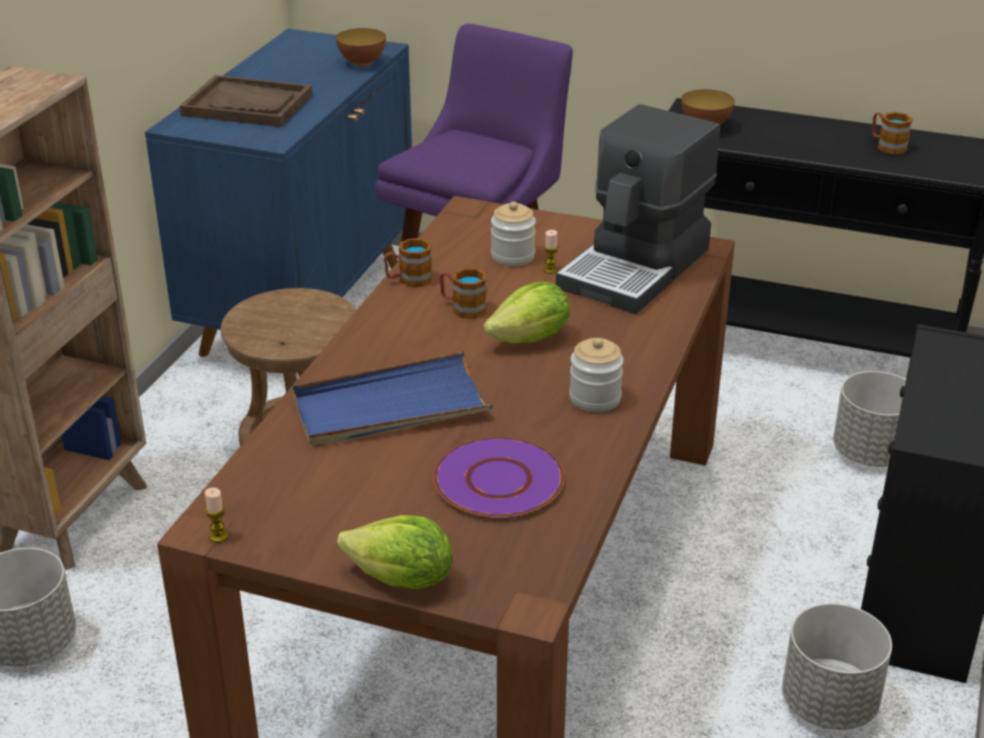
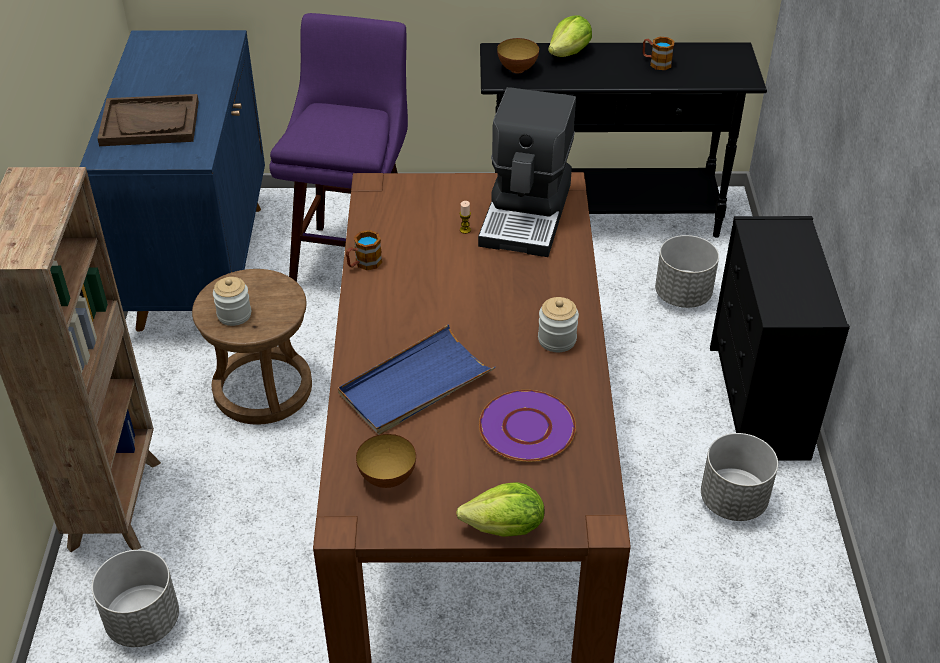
camera: 20 degrees left, 10 degrees up
(218, 536) = (355, 530): candle -> none
(362, 63) = (220, 59): bowl -> bowl (387, 478)
(463, 308) = (419, 281): mug -> none
(513, 256) = (430, 223): jar -> jar (234, 315)
(531, 339) = (484, 298): lettuce -> lettuce (569, 53)

